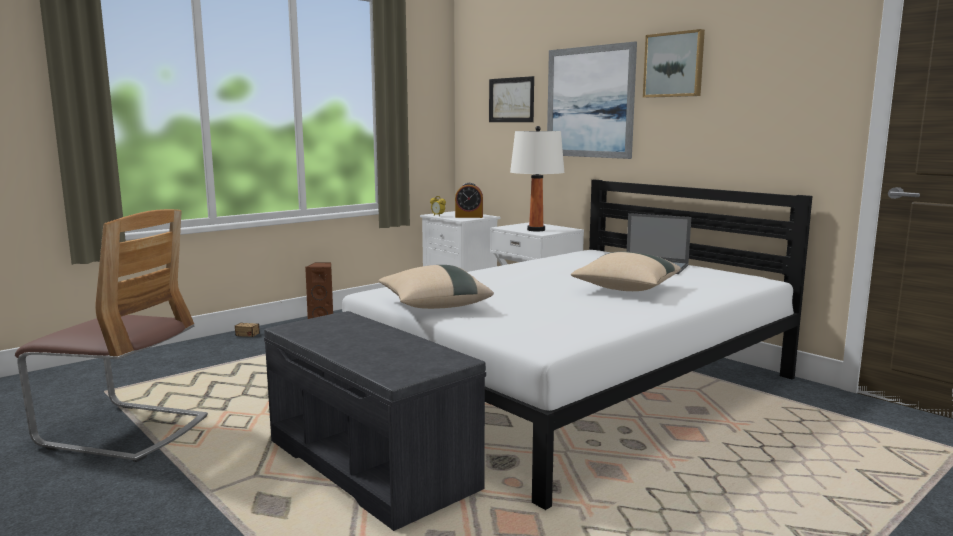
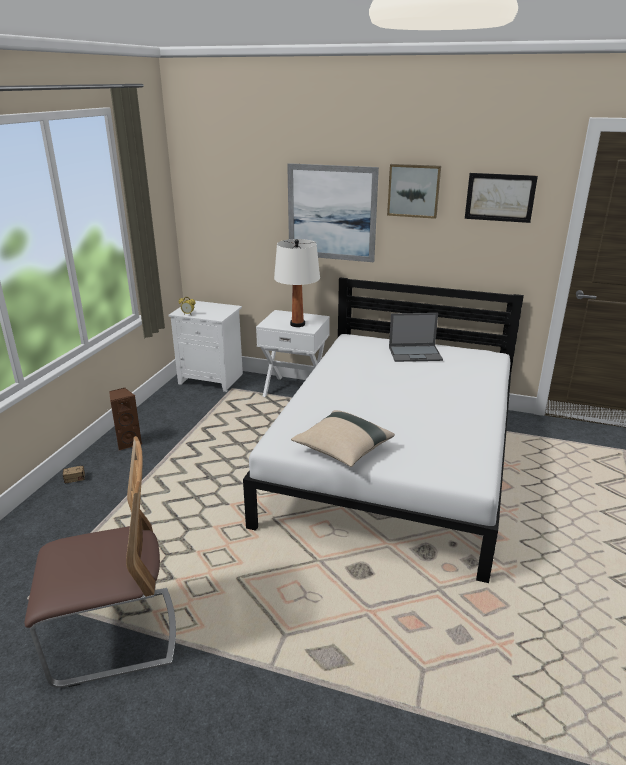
camera: 30 degrees left, 15 degrees up
(373, 464) = (349, 588): grey bench -> none
(469, 217) = (217, 311): alarm clock -> none
(511, 100) = (245, 203): picture -> picture (500, 197)
(625, 289) = (435, 391): beige pillow -> none

